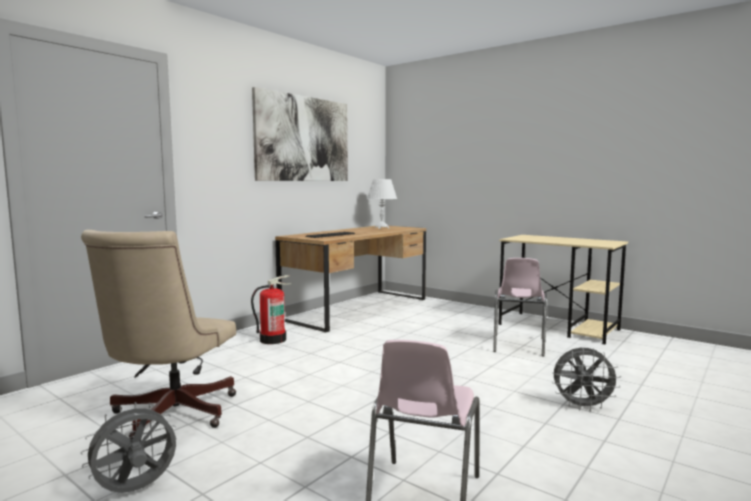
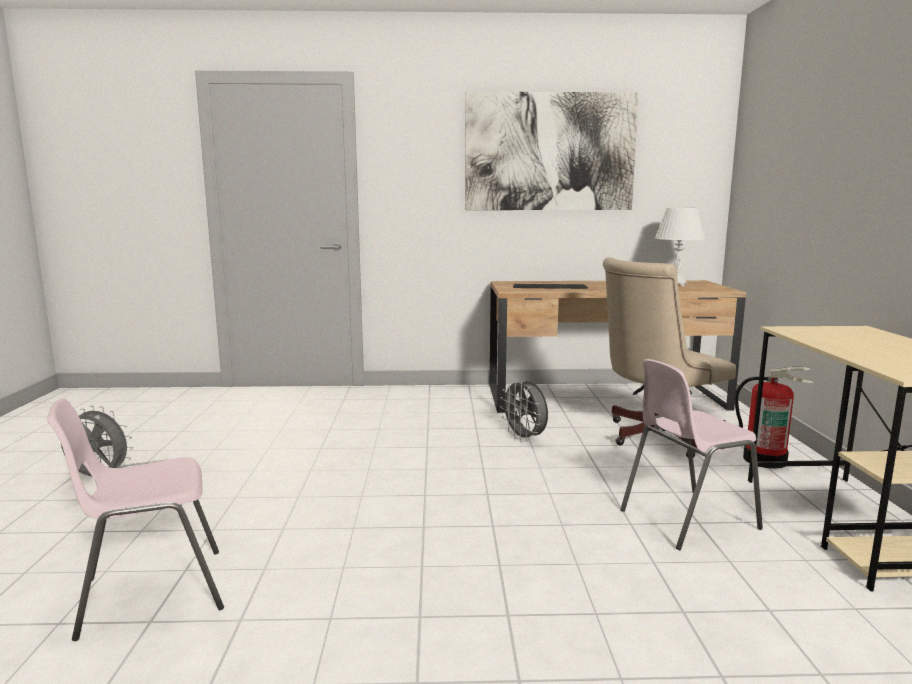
camera: 50 degrees right, 5 degrees up
(169, 415) = (222, 438): beige office chair -> beige office chair (656, 437)
(273, 339) = (434, 403): fire extinguisher -> fire extinguisher (765, 460)
(582, 407) = (520, 634): grey fan -> grey fan (525, 438)

